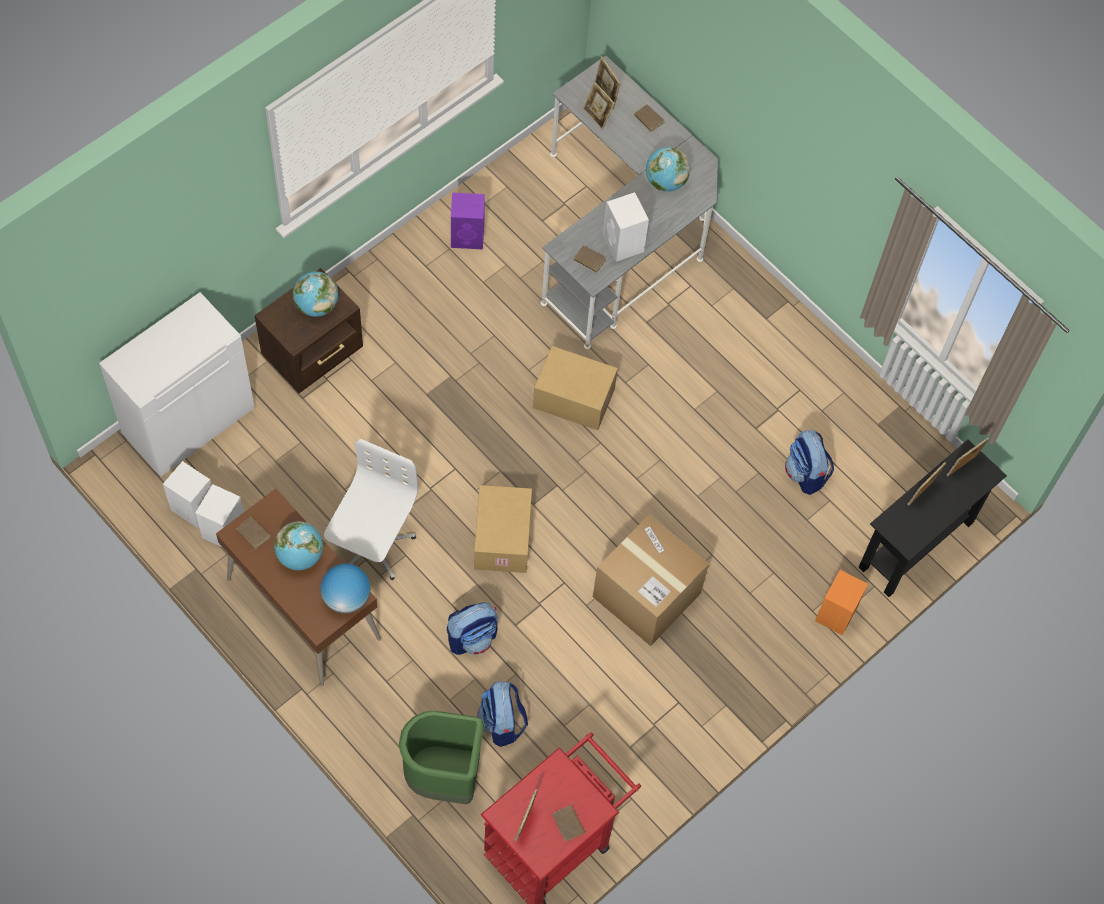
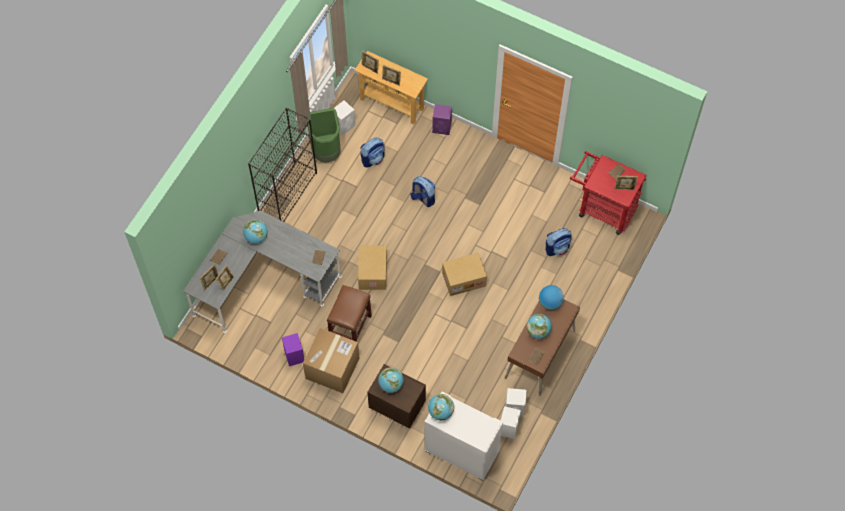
camera: 105 degrees left, 0 degrees up
(204, 321) = (440, 412): none -> globe
(372, 545) = (492, 336): white office chair -> none
(443, 778) = (595, 263): green trash can -> green trash can (326, 151)
(472, 637) = (521, 274): backpack -> backpack (423, 198)
(483, 331) = (350, 328): none -> brown stool
(623, 244) = (302, 245): white speaker -> white speaker (344, 125)
(646, 595) = (466, 207): cardboard box -> cardboard box (332, 368)
(779, 317) = (288, 194): none -> black bookcase
(835, 615) = (442, 127): orange speaker -> purple speaker
(916, 545) = (392, 104): black console table -> beige console table

